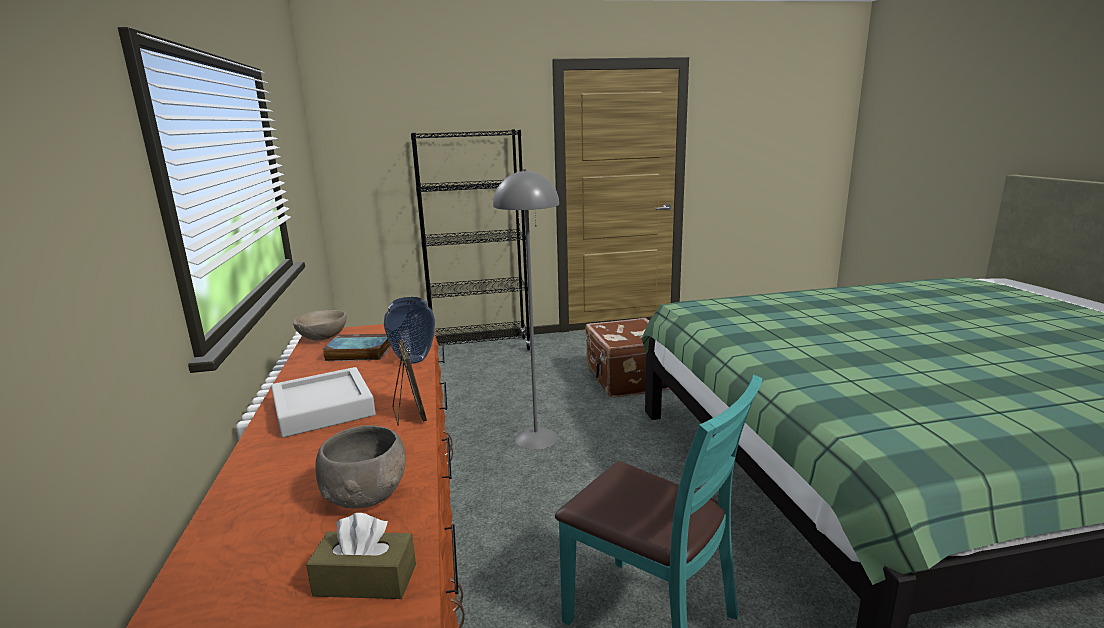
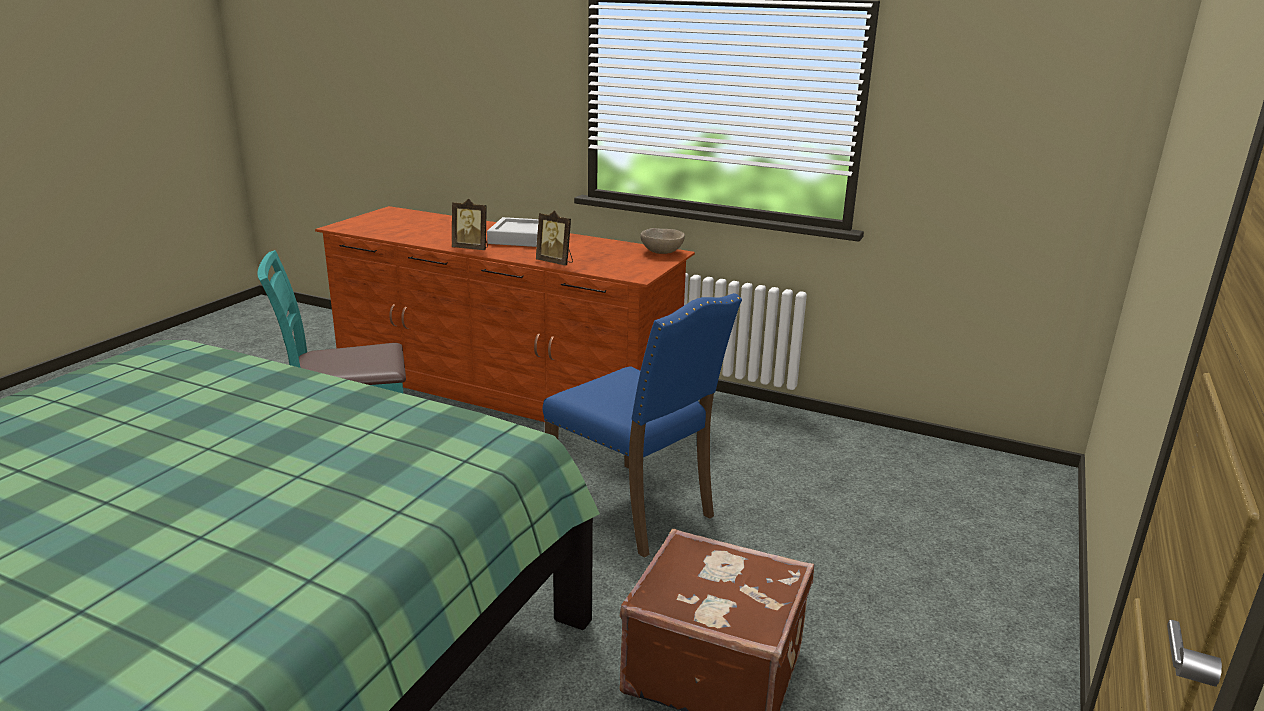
camera: 125 degrees right, 5 degrees up
(357, 352) = (604, 254): book -> none
(365, 580) = (364, 226): brown tissue box -> none
(367, 495) = (413, 233): grey bowl -> none
(413, 359) = (556, 262): vase -> picture frame
(481, 348) = (1016, 584): black bookcase -> none
(536, 438) = (635, 510): grey floor lamp -> blue chair

